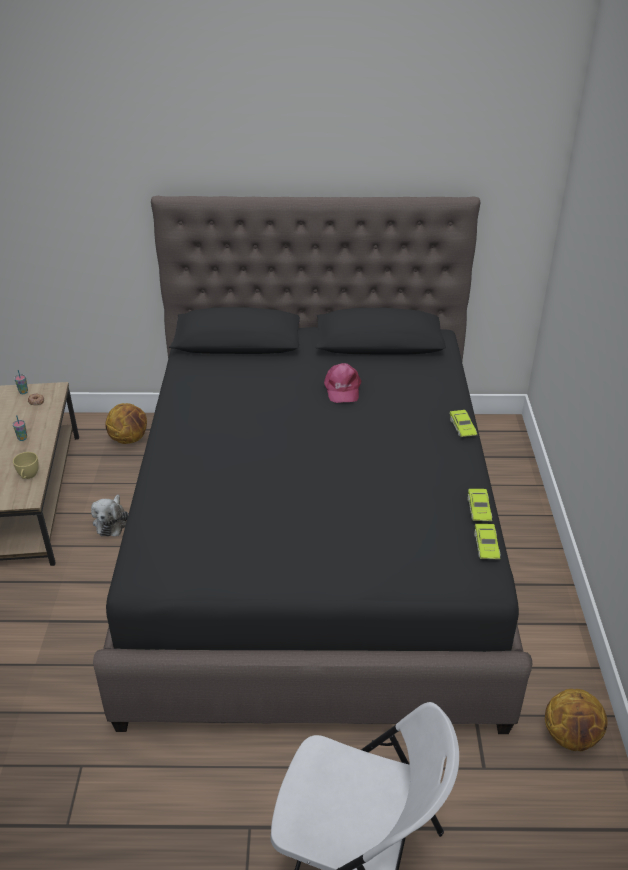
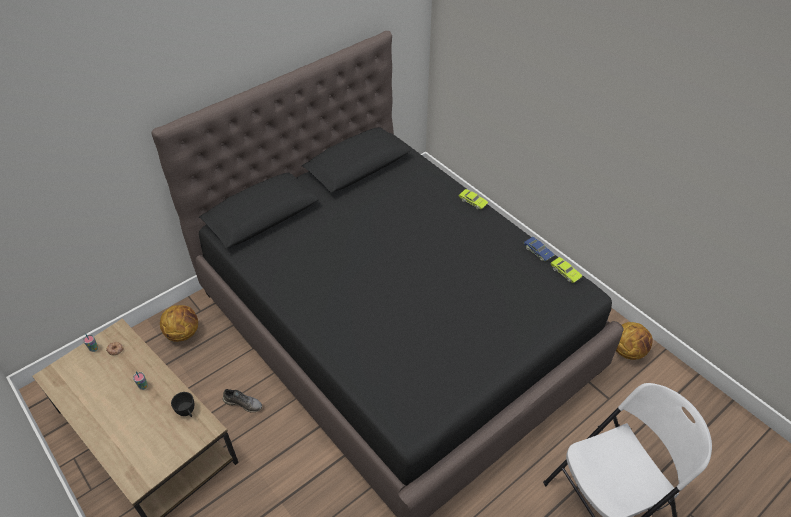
camera: 40 degrees left, 10 degrees up
(28, 476) = (187, 412): yellow cup -> black cup
(111, 522) = (243, 403): plush toy -> grey shoe
(342, 389) = (374, 214): pink cap -> none
(479, 509) = (538, 251): green toy car -> blue toy car

